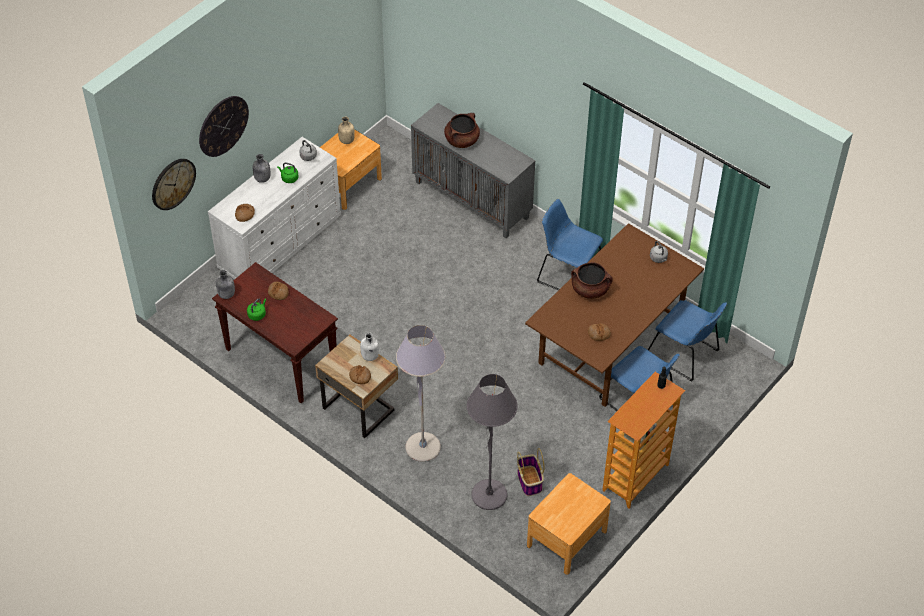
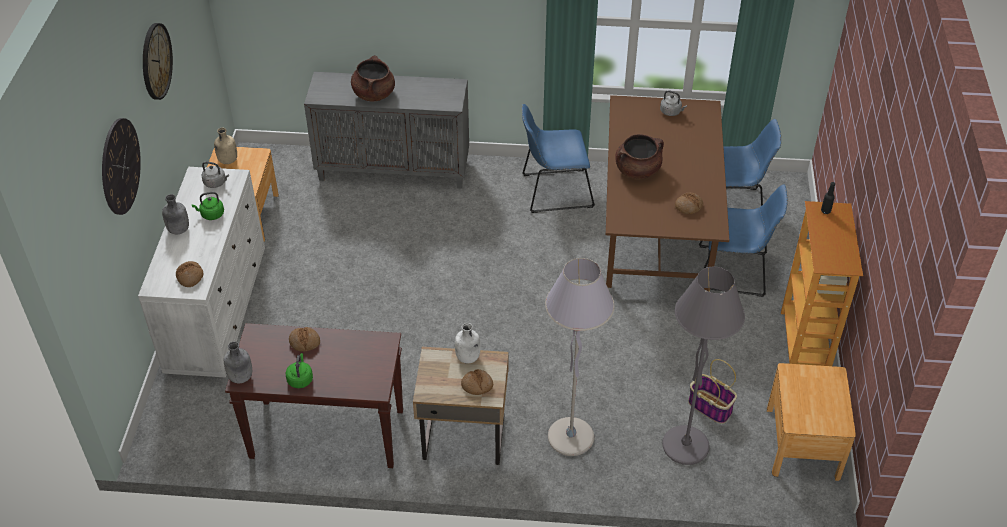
camera: 35 degrees left, 5 degrees down
(173, 183) = (95, 266): wall clock -> wall clock (155, 61)

